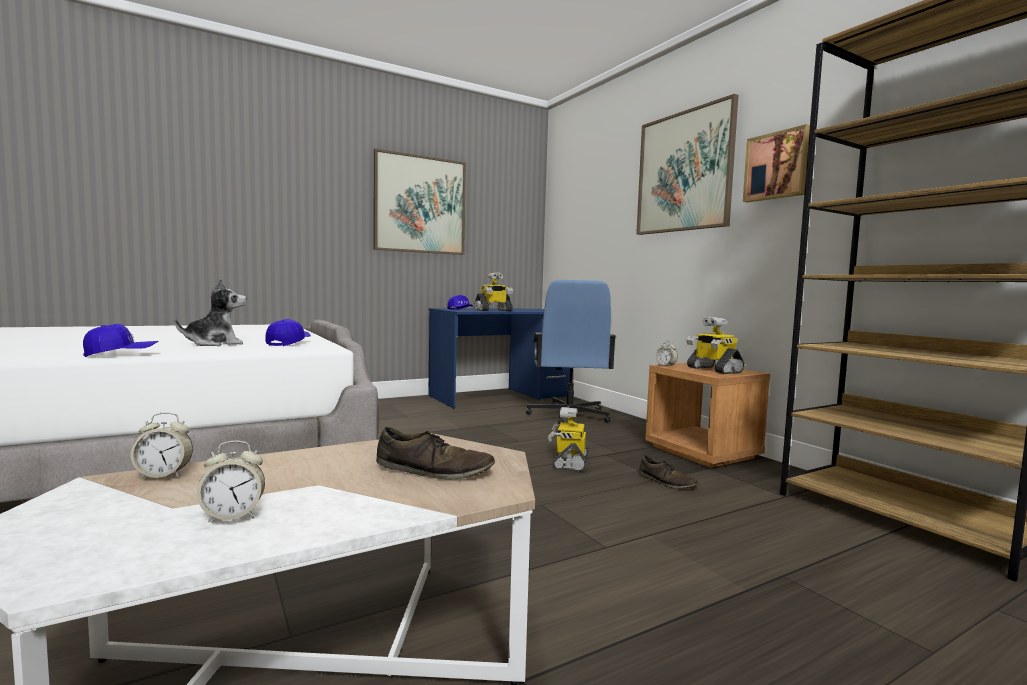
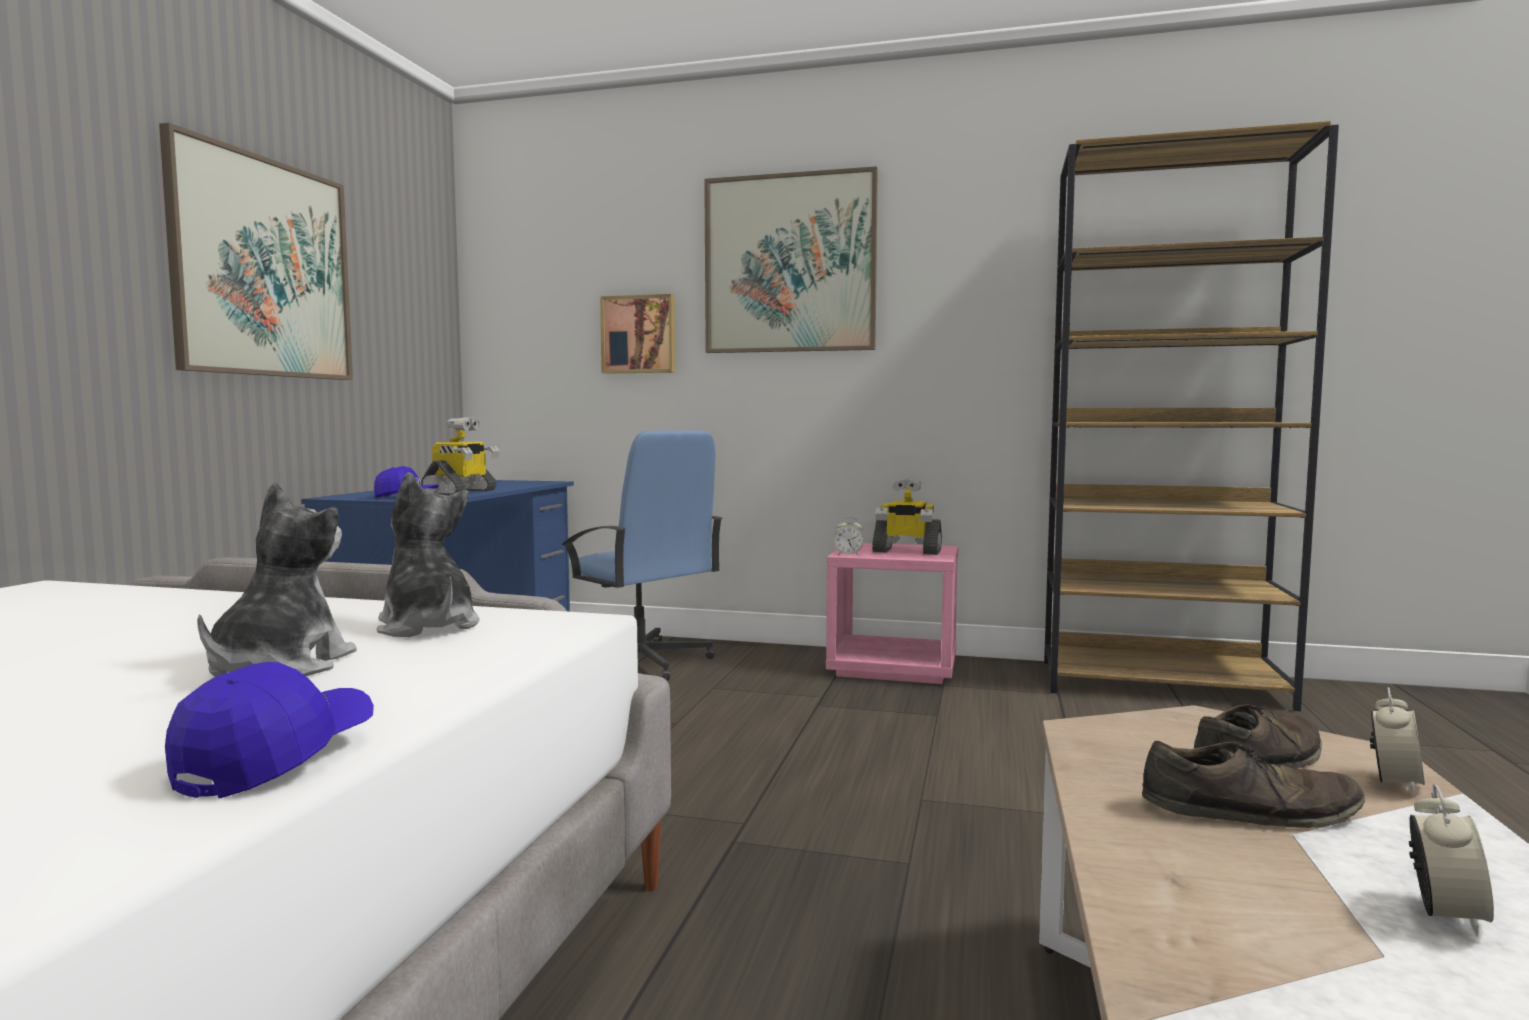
camera: 45 degrees left, 0 degrees up
(163, 475) = (1168, 937): alarm clock -> alarm clock (1394, 782)
(289, 343) = (427, 627): blue cap -> plush toy
(569, 462) = (809, 730): toy robot -> none
(666, 482) = (950, 716): brown shoe -> brown shoe (1251, 810)
(703, 452) = (894, 667): brown nightstand -> pink nightstand
(777, 166) = (944, 276): picture -> picture (639, 334)

